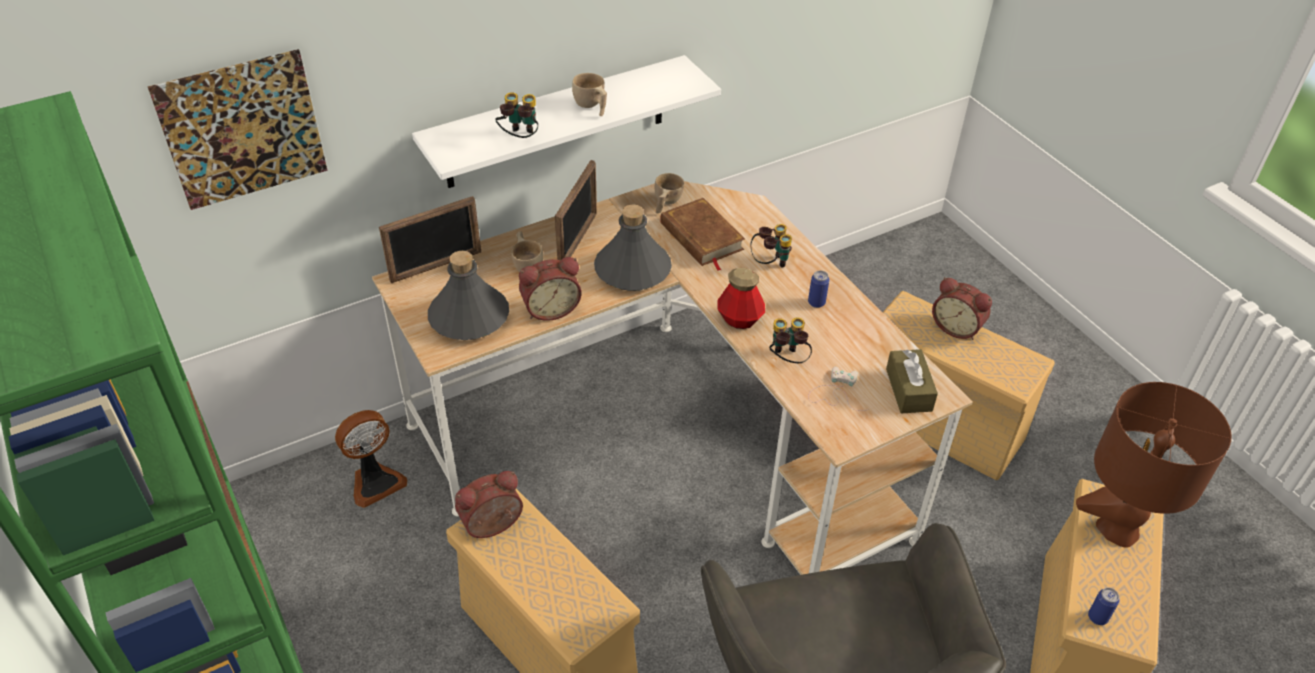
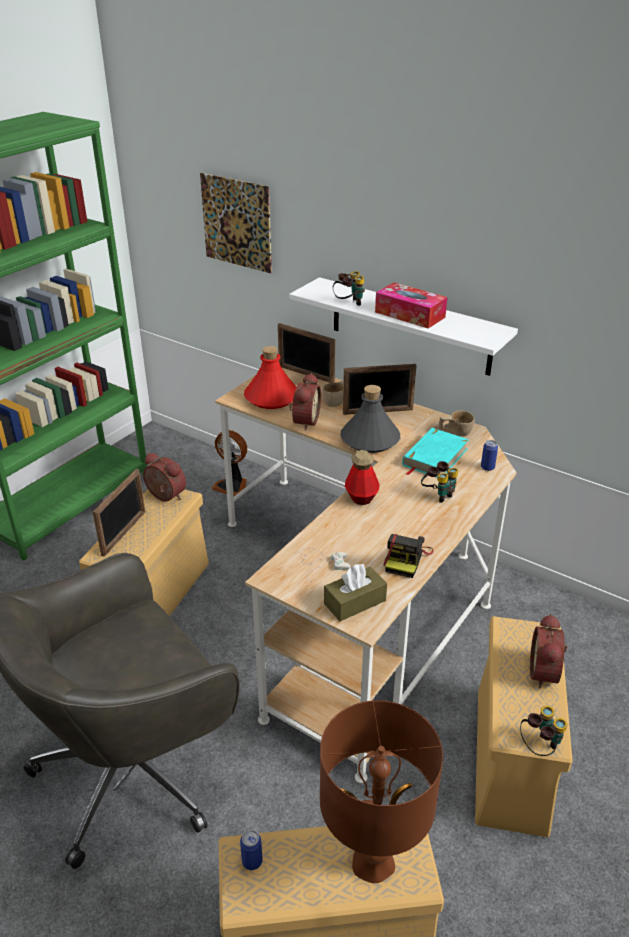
camera: 65 degrees right, 10 degrees down
(468, 317) = (271, 397): grey bottle -> red bottle
(545, 594) = (124, 533): none -> picture frame
(550, 308) = (304, 421): alarm clock -> alarm clock turned 120 degrees counterclockwise
(591, 107) = (410, 314): beige cup -> tissue box
(701, 237) = (434, 457): brown book -> turquoise book
(787, 359) = (337, 530): binoculars -> binoculars (539, 746)
(816, 302) = (414, 528): can -> can (487, 467)
(861, 328) = (406, 559): none -> camera

